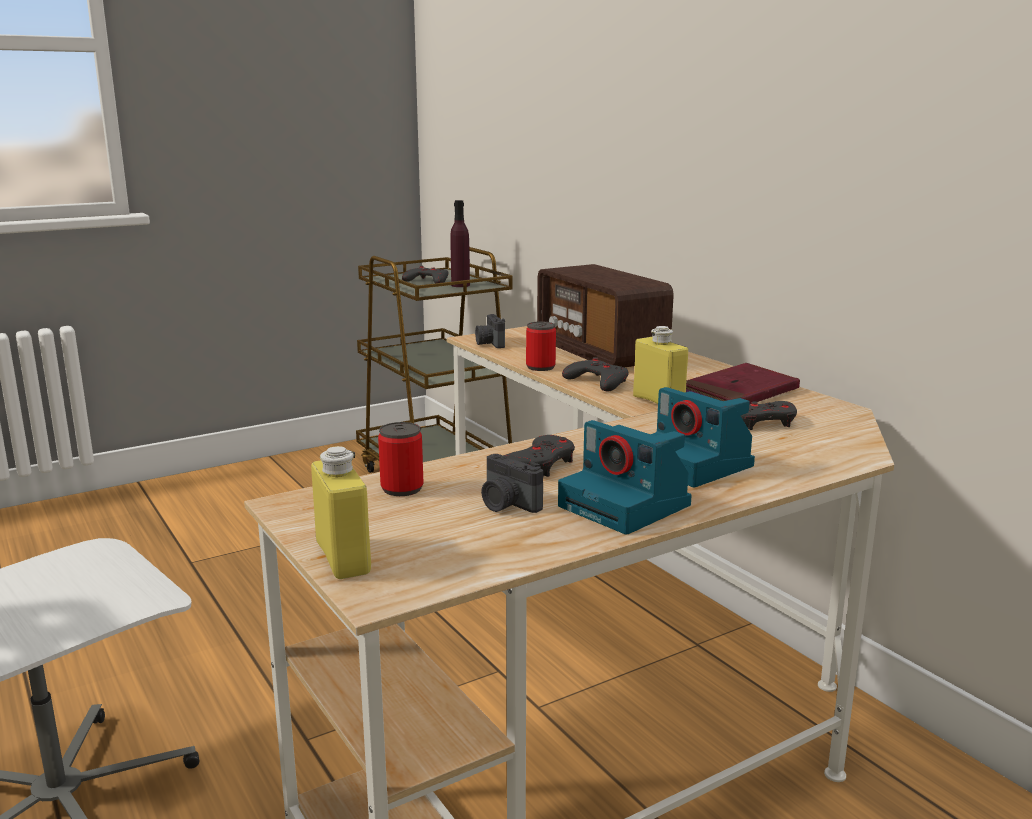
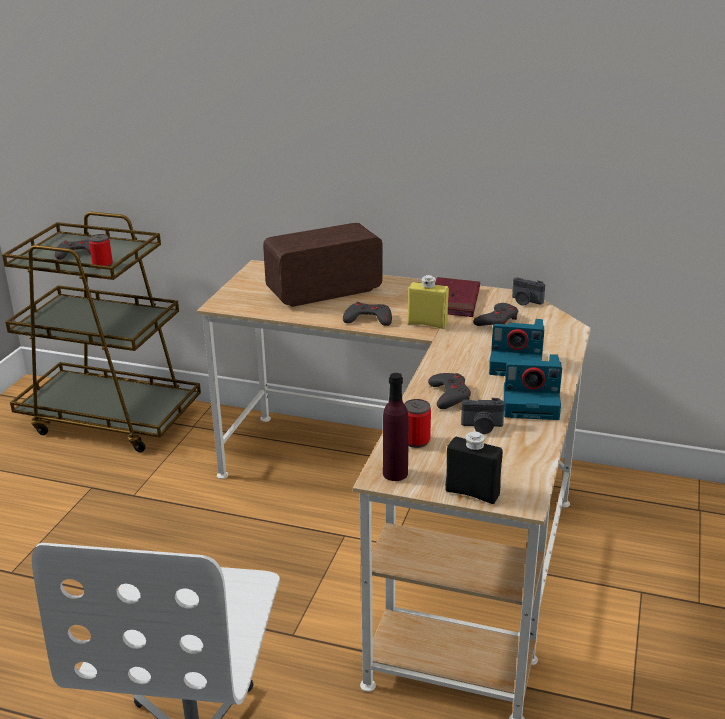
camera: 40 degrees left, 10 degrees up
(343, 558) = (472, 493): yellow bottle -> black bottle
(460, 285) = (116, 251): purple bottle -> purple bottle (395, 473)
(489, 343) = (239, 306): camera -> camera (525, 301)
(540, 367) = (313, 318): can -> can (102, 265)
(600, 352) = (324, 291): radio -> radio turned 135 degrees clockwise

